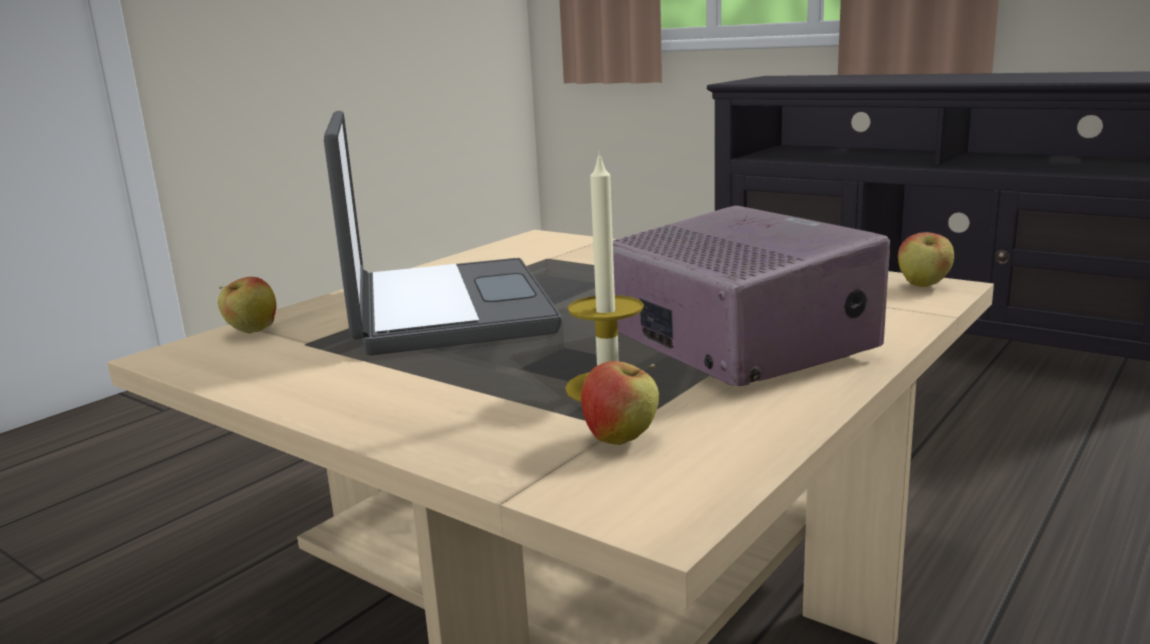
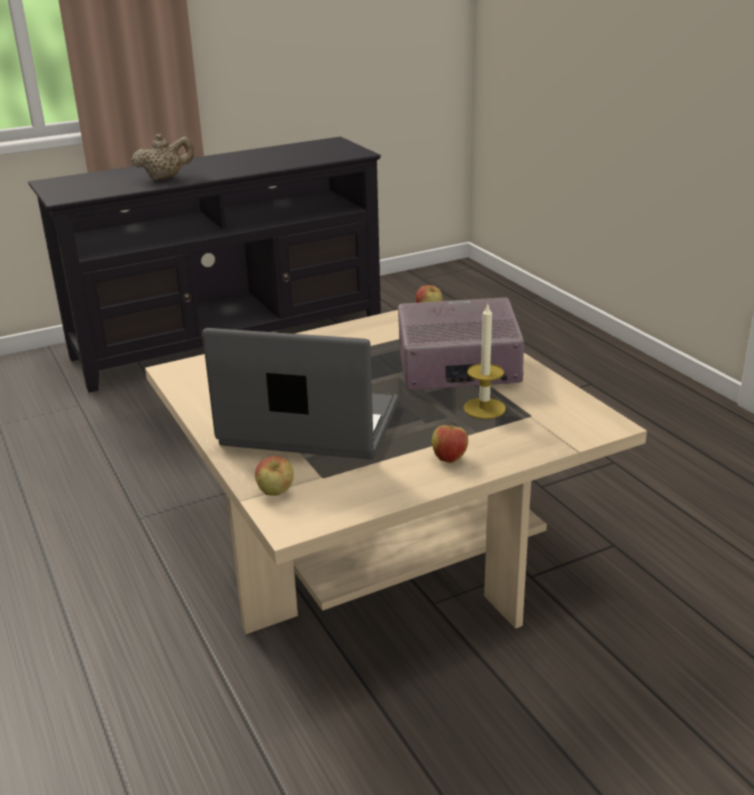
camera: 65 degrees left, 10 degrees up
(621, 439) = (542, 418): apple -> apple (449, 459)
(872, 79) = (165, 178): none -> beige teapot

